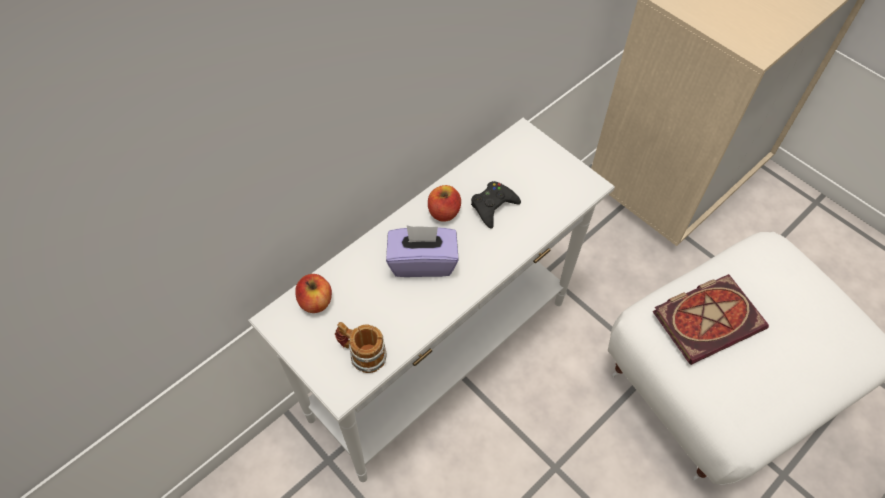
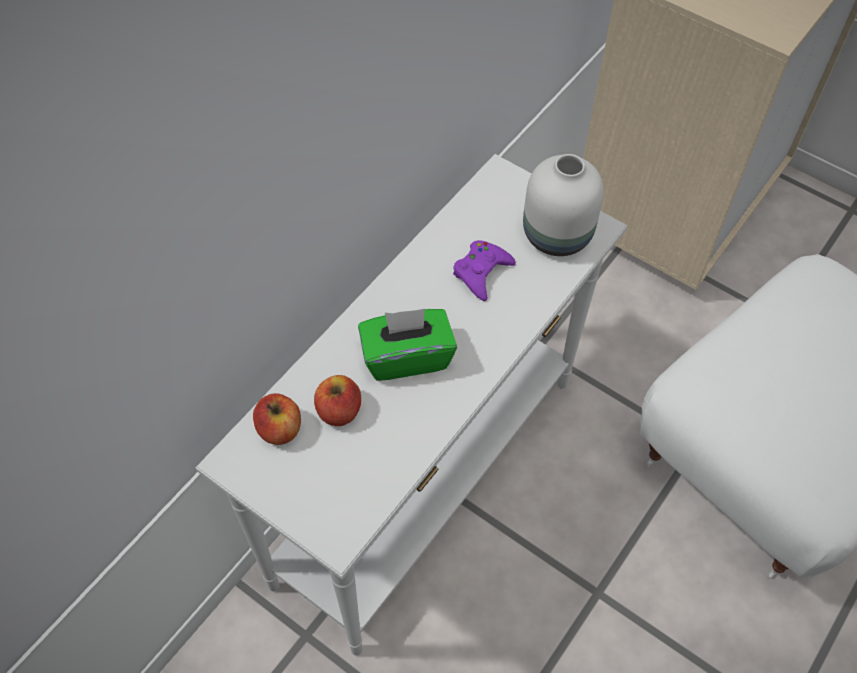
camera: 10 degrees left, 0 degrees up
(362, 354) = (354, 487): mug -> none
(422, 262) = (407, 357): purple tissue box -> green tissue box
(444, 212) = (420, 289): apple -> apple (339, 411)
(493, 206) = (481, 272): black game controller -> purple game controller
(559, 186) = (559, 235): none -> white vase
(709, 318) = (763, 372): book -> none

